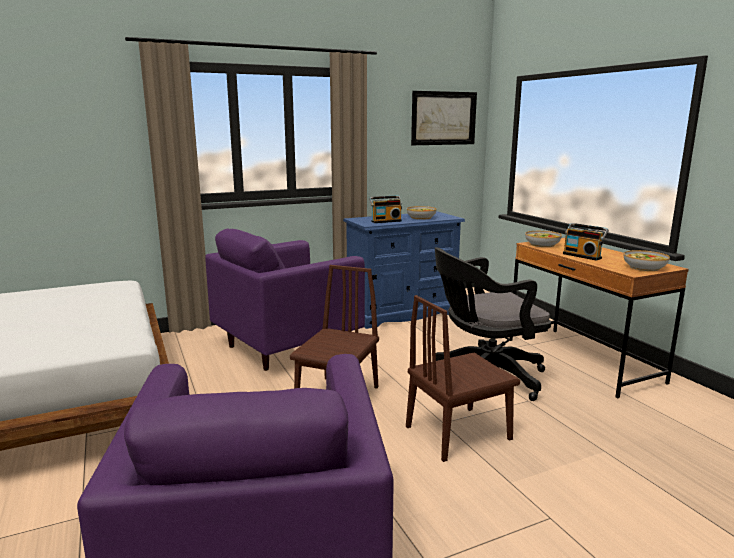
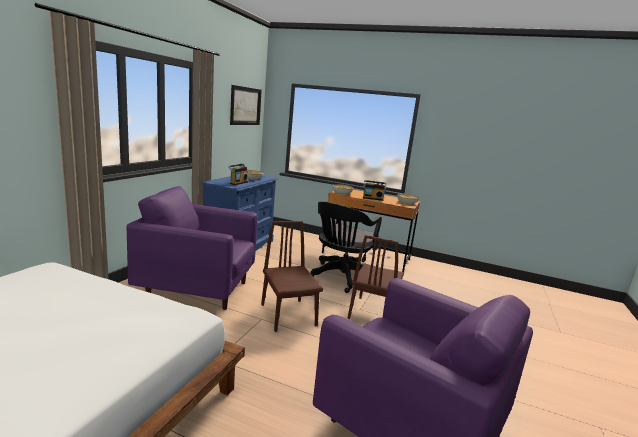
camera: 45 degrees left, 0 degrees up
(288, 345) = (198, 289): purple armchair -> purple armchair turned 90 degrees clockwise

